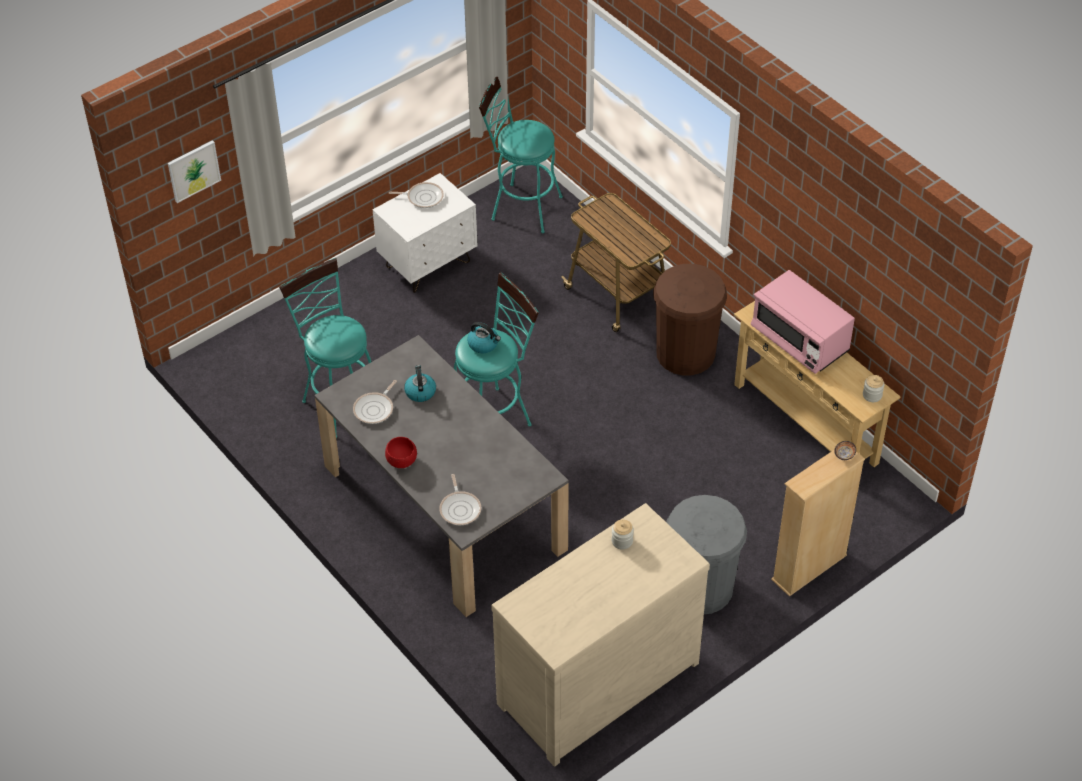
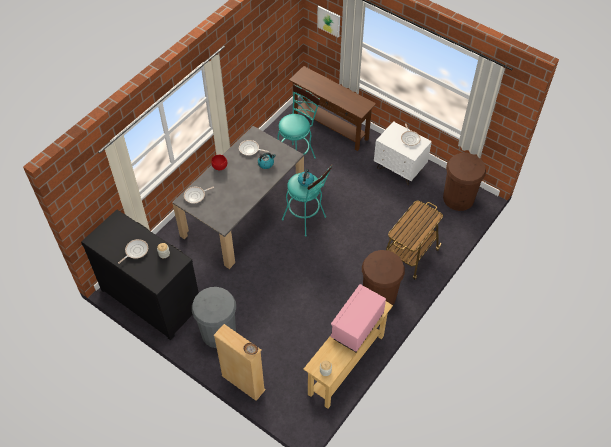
camera: 75 degrees right, 5 degrees up
(284, 336) = (330, 127): none -> brown console table
(520, 206) = (458, 198): turquoise stool -> brown trash can
(595, 681) = (152, 297): beige dresser -> black dresser
(603, 584) = (135, 251): none -> frying pan

